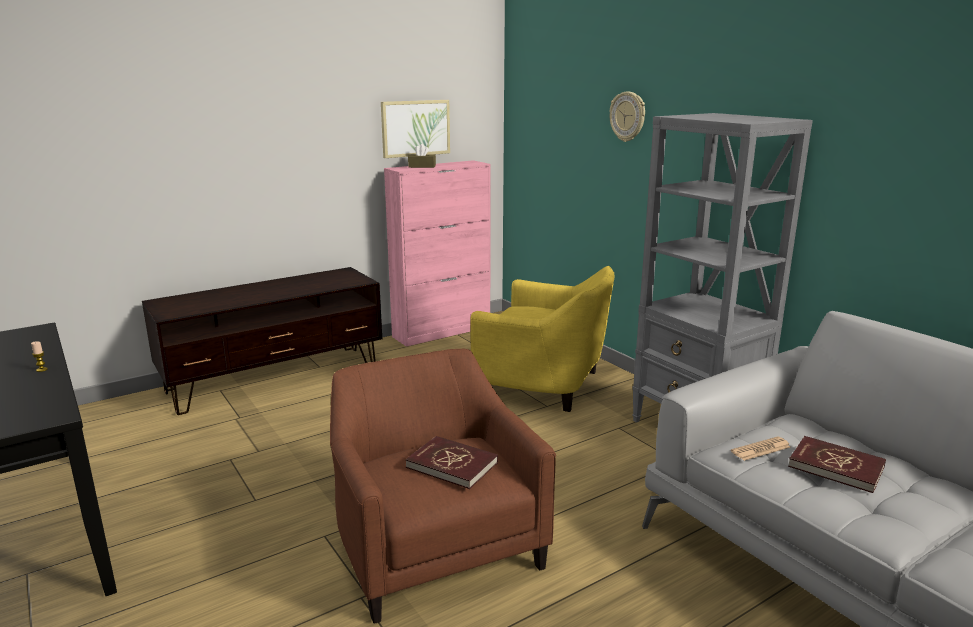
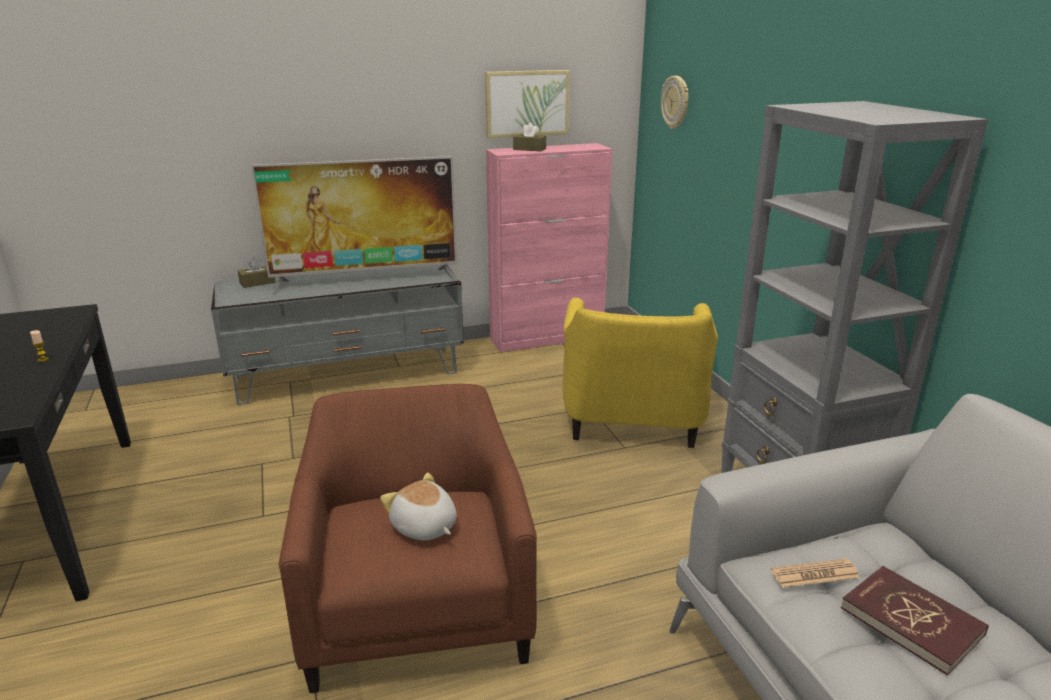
camera: 15 degrees right, 5 degrees up
(186, 298) = (257, 283): none -> brown tissue box
(275, 378) = (348, 375): brown tv stand -> grey tv stand
(291, 288) = (366, 280): none -> television
(452, 465) = (424, 527): red book -> plush toy
(543, 384) = (633, 418): yellow armchair -> yellow armchair turned 60 degrees clockwise
(628, 116) = (766, 99): wall clock -> wall clock (676, 102)

